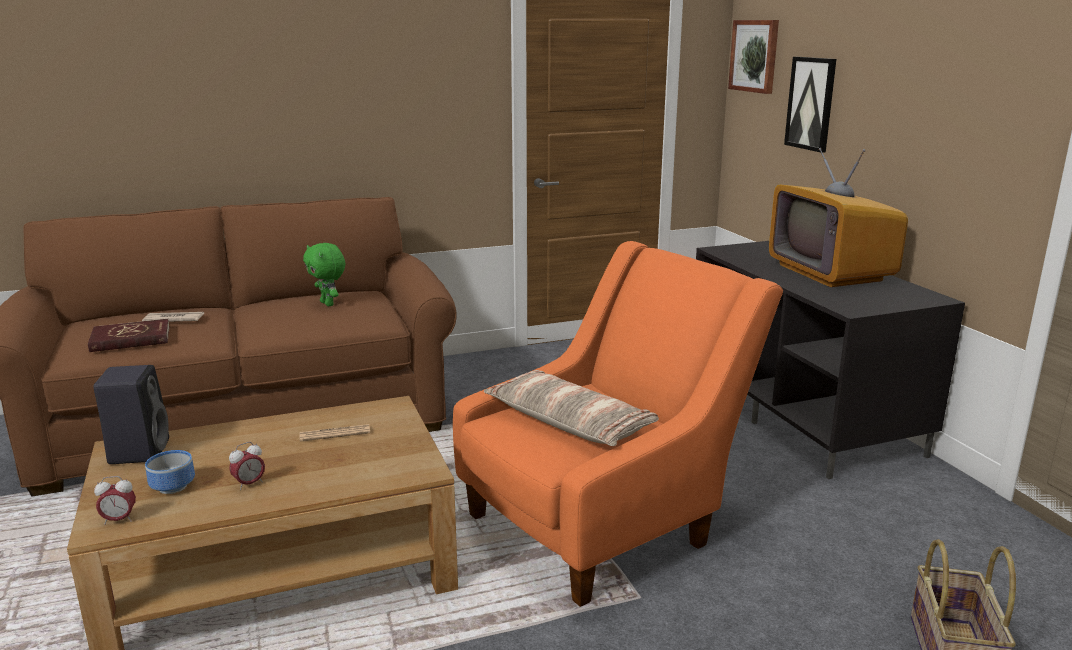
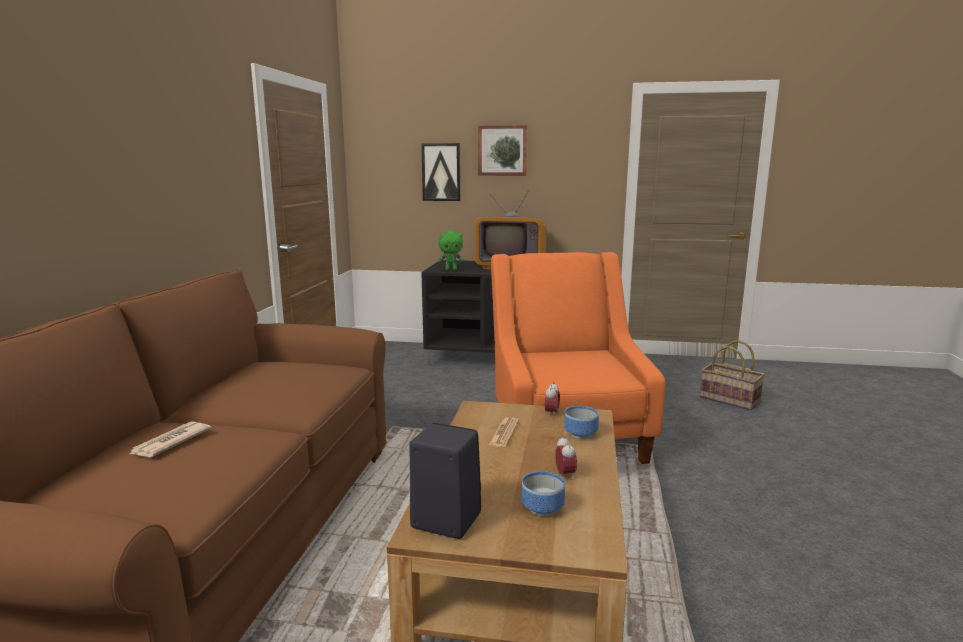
camera: 60 degrees left, 5 degrees down
(119, 520) = (589, 540): alarm clock -> alarm clock (551, 413)
(130, 339) = (193, 470): red book -> none
(328, 304) = (270, 376): green plush toy -> green plush toy (451, 270)
(362, 473) = (581, 433): none -> bowl
(569, 422) = (575, 366): pillow -> none
(755, 56) = (377, 145): picture -> picture (502, 150)

